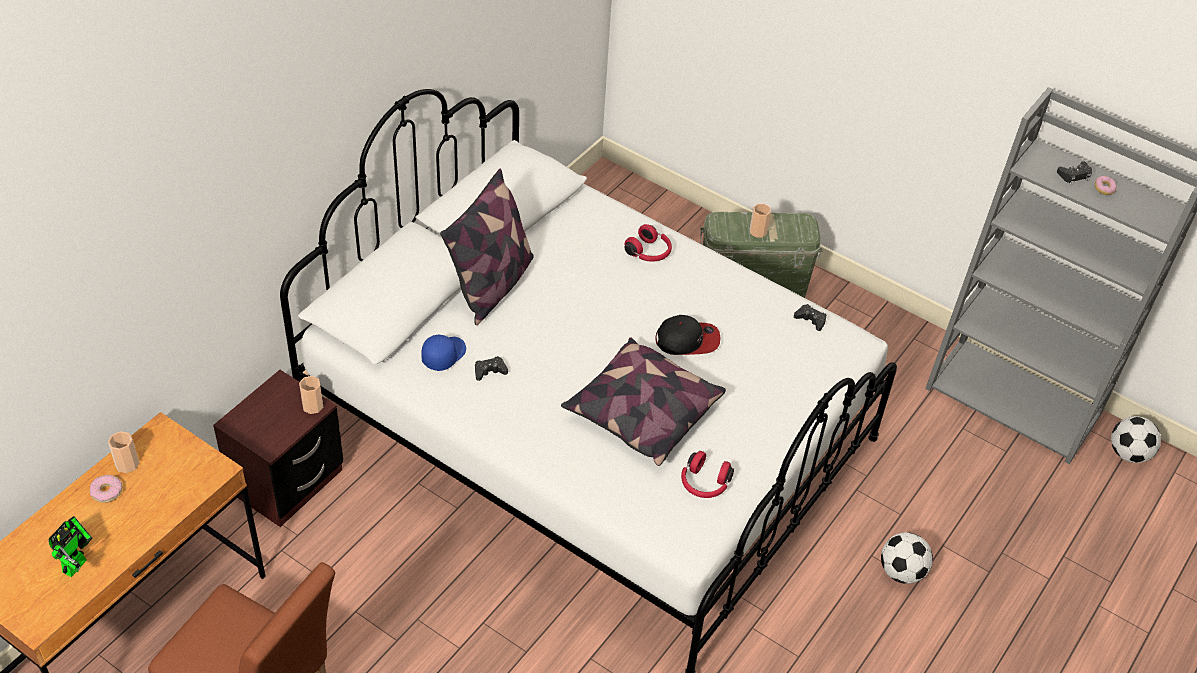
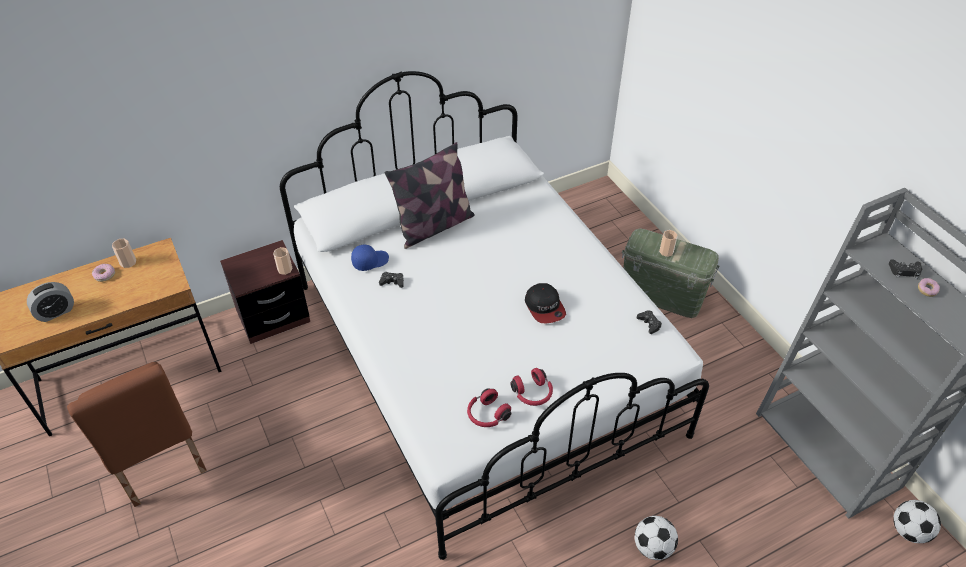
camera: 30 degrees right, 0 degrees up
(77, 563) = (56, 312): toy robot -> alarm clock
(641, 413) = (476, 347): pillow -> none
(649, 252) = (558, 237): red headphones -> red headphones (533, 394)
(687, 340) = (545, 307): cap -> cap turned 45 degrees clockwise

